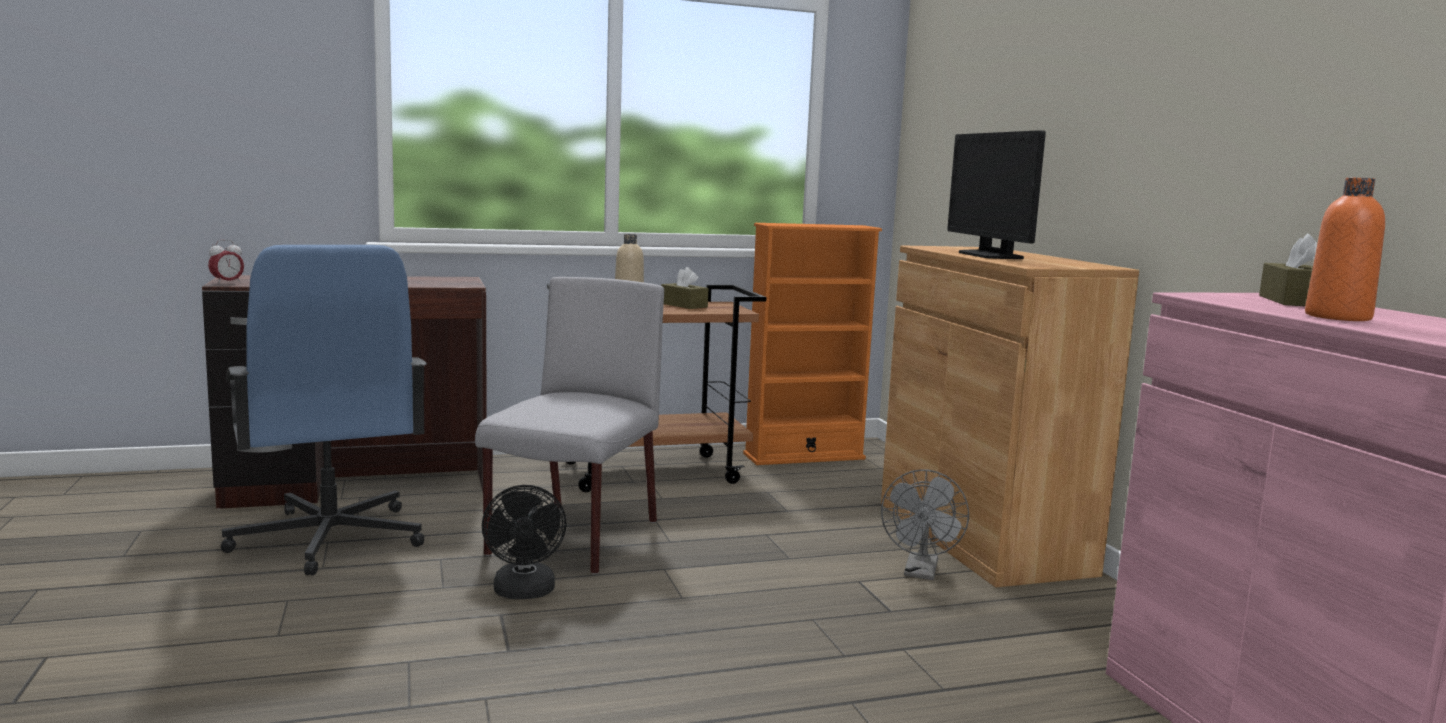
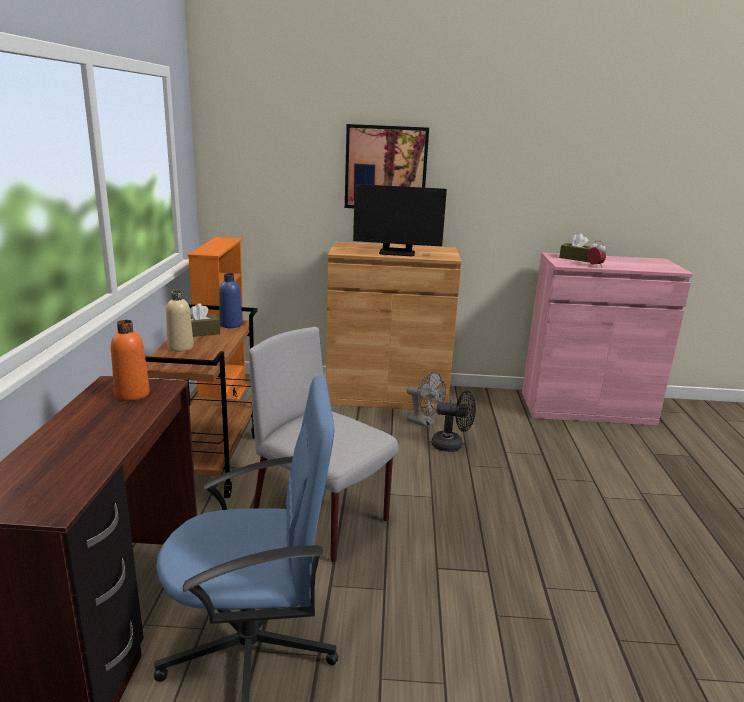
camera: 70 degrees left, 10 degrees up
(227, 283) = (54, 509): alarm clock -> alarm clock (594, 266)
(524, 593) = (407, 553): black fan -> black fan (452, 445)
(727, 309) = (231, 325): none -> blue bottle
(1065, 116) = (386, 168): none -> picture
(1338, 317) = (620, 265): orange bottle -> orange bottle (132, 394)

